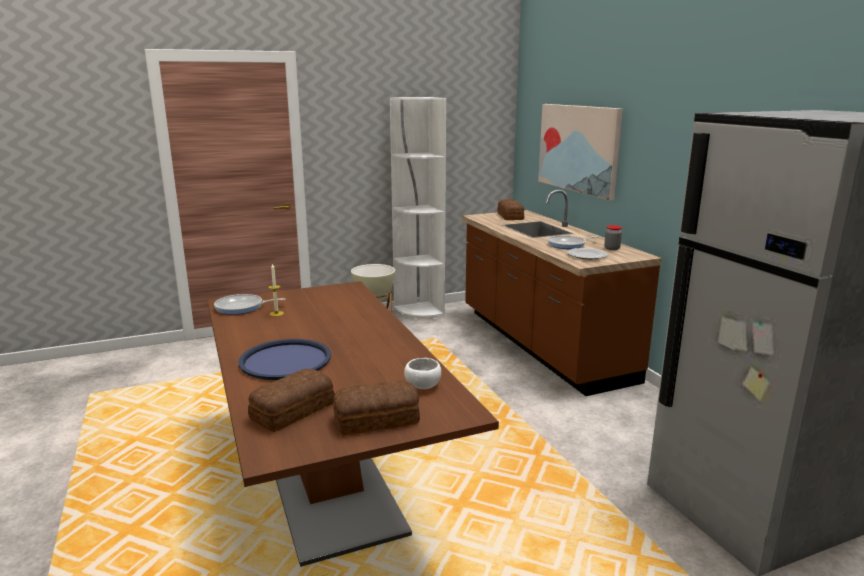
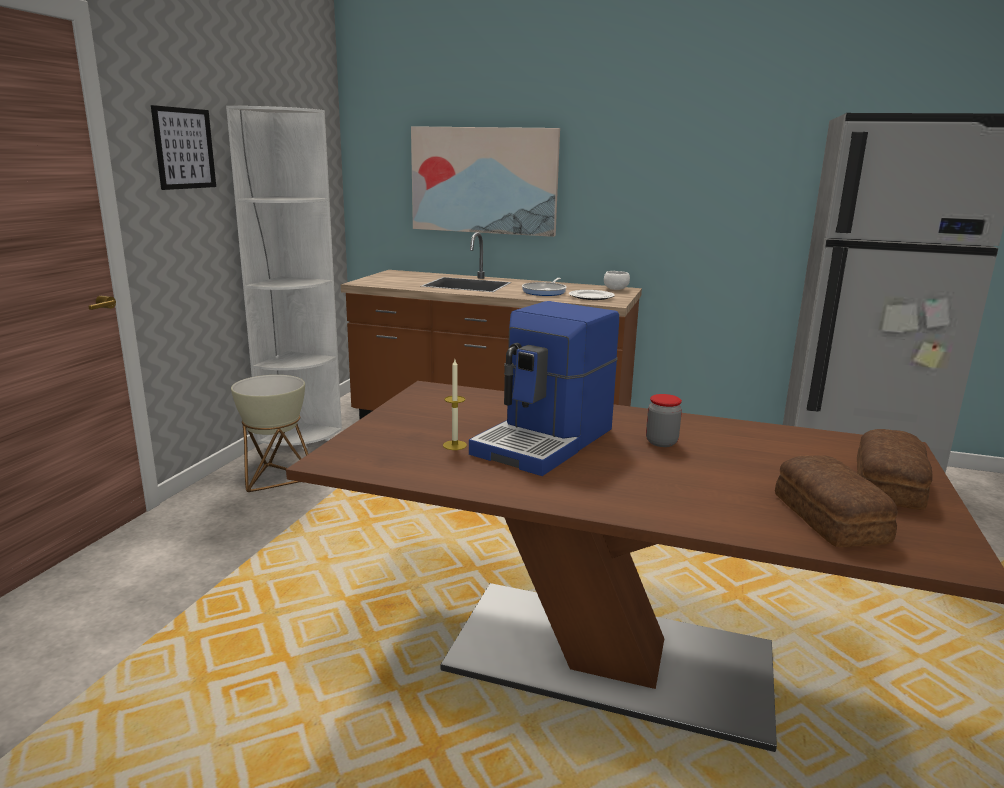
camera: 50 degrees left, 0 degrees up
(242, 307) = (382, 457): frying pan -> none
(285, 360) = (649, 482): blue tray -> none
(311, 327) = (546, 441): none -> coffee machine
(356, 124) = (184, 148): none -> picture
(423, 386) = (813, 444): white bowl -> white bowl (616, 289)
(510, 216) = (398, 277): bread -> none
(612, 248) = (586, 288): jar -> jar (661, 442)

